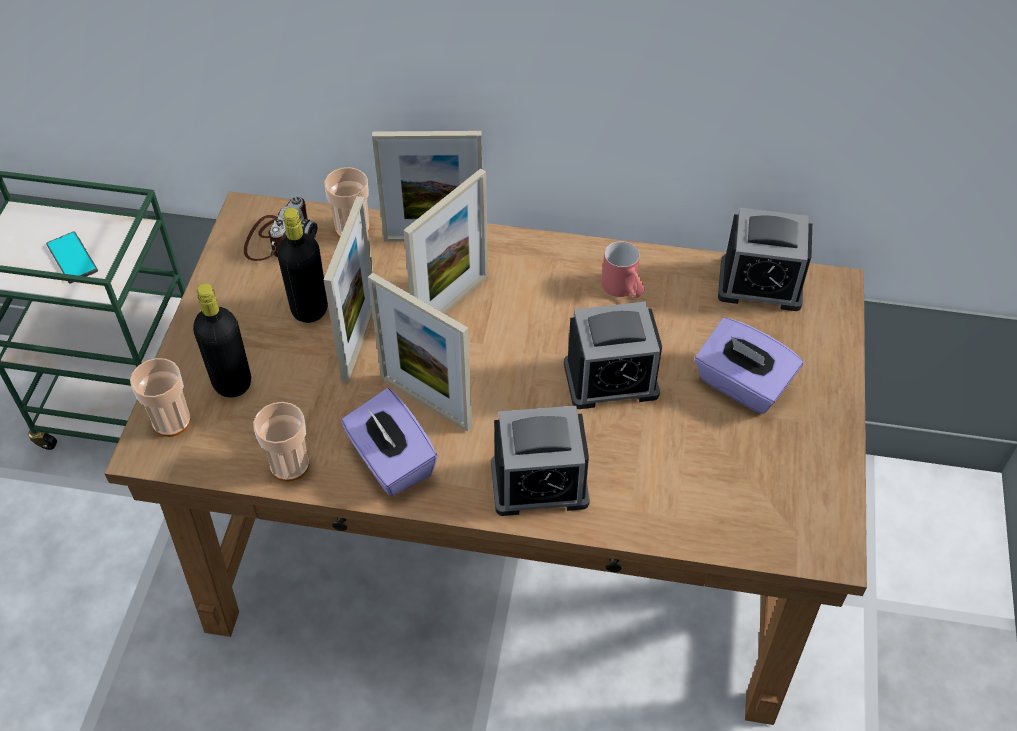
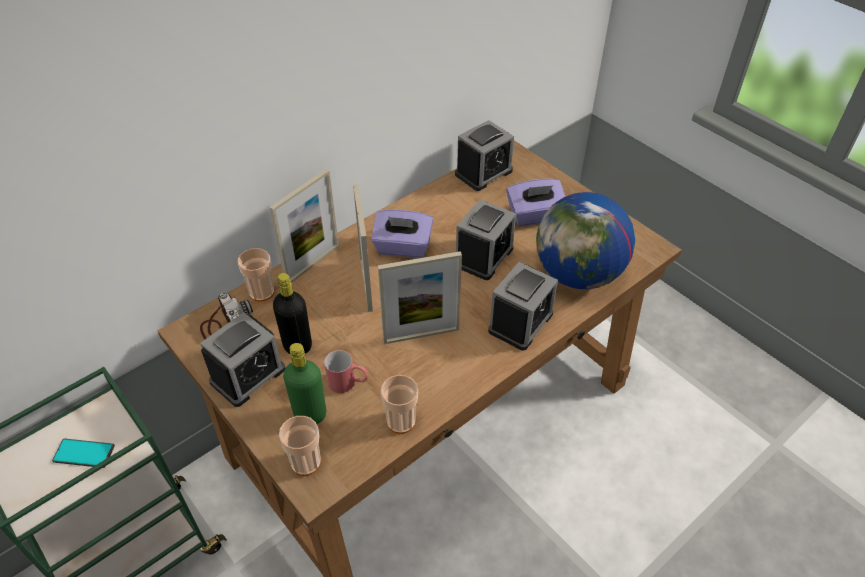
camera: 50 degrees left, 5 degrees down
(232, 382) = (310, 414): black bottle -> green bottle
(236, 299) = (248, 375): none -> alarm clock
(359, 340) = (346, 337): picture frame -> none
(391, 461) = (445, 374): purple tissue box -> purple tissue box (402, 247)
(623, 290) = (434, 217): red mug -> red mug (348, 383)
(684, 495) = (578, 274): none -> globe

